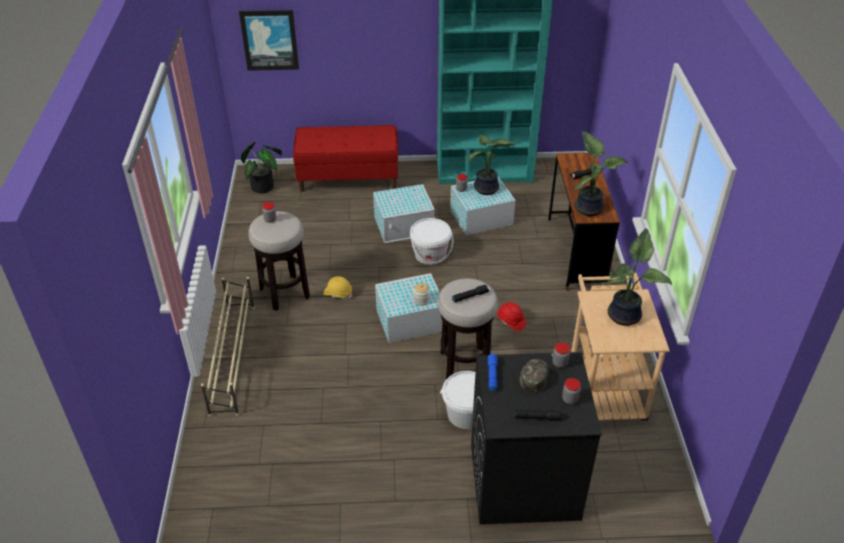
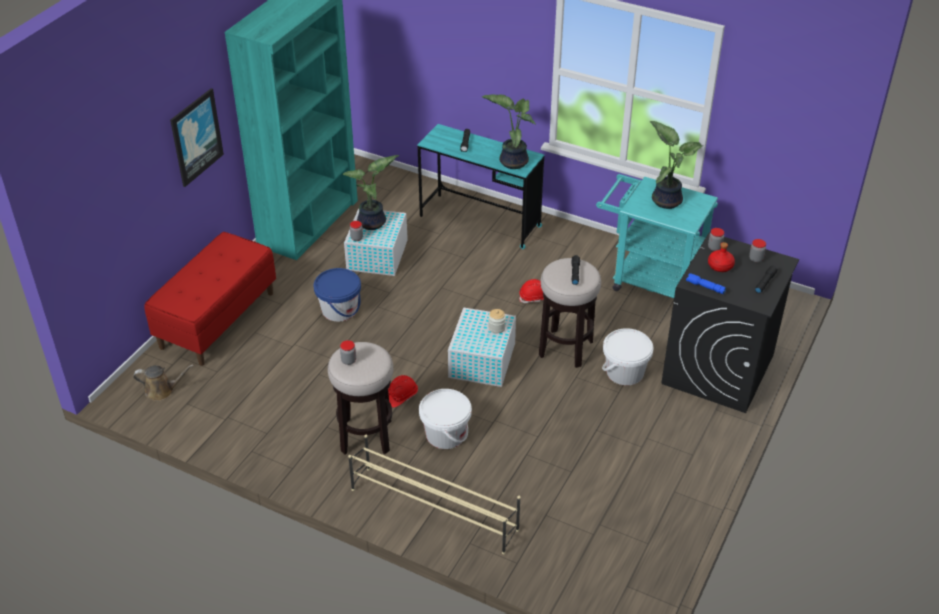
camera: 60 degrees left, 0 degrees up
(265, 186) = (162, 391): potted plant -> brown watering can
(269, 40) = (99, 214): picture -> picture (196, 137)
(338, 293) = (401, 396): yellow hard hat -> red hard hat
(405, 225) = (339, 310): white storage box -> blue bucket
(430, 255) = (401, 310): white bucket -> white bucket (445, 434)
(533, 376) = (720, 266): green cap -> red bottle
(576, 252) = (480, 221): brown desk -> turquoise desk
(604, 386) = (649, 280): beige cart -> turquoise cart

